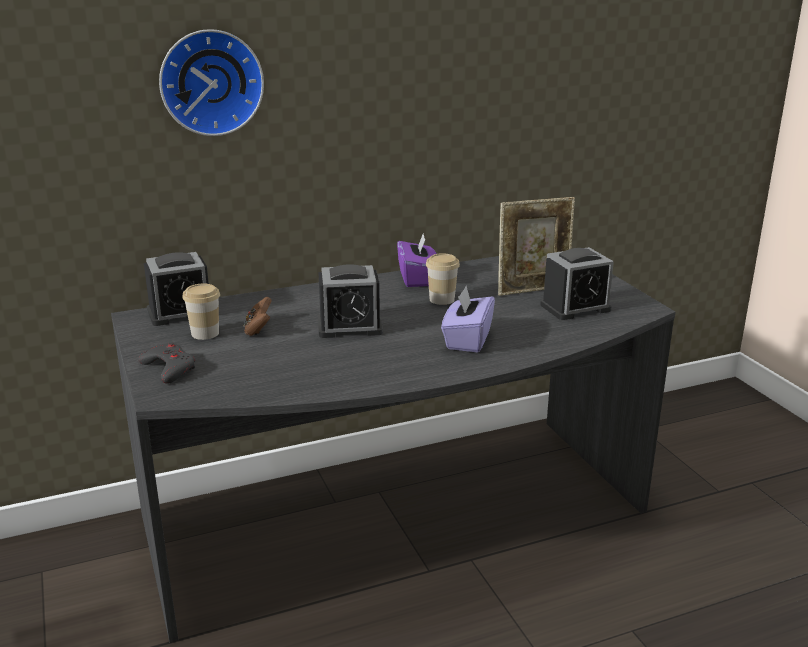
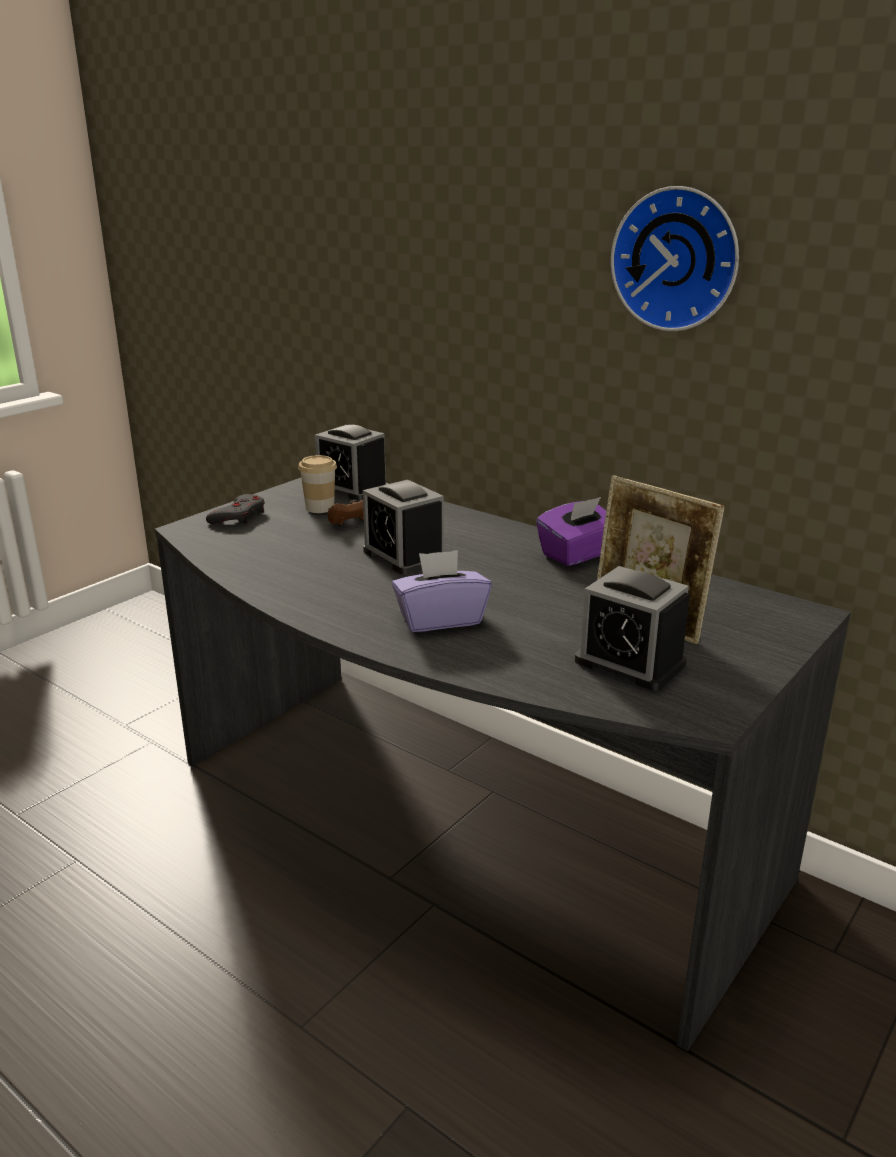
camera: 60 degrees right, 0 degrees up
(211, 82) = (420, 254): wall clock -> wall clock (677, 259)
(442, 299) = (536, 580): cup -> none

